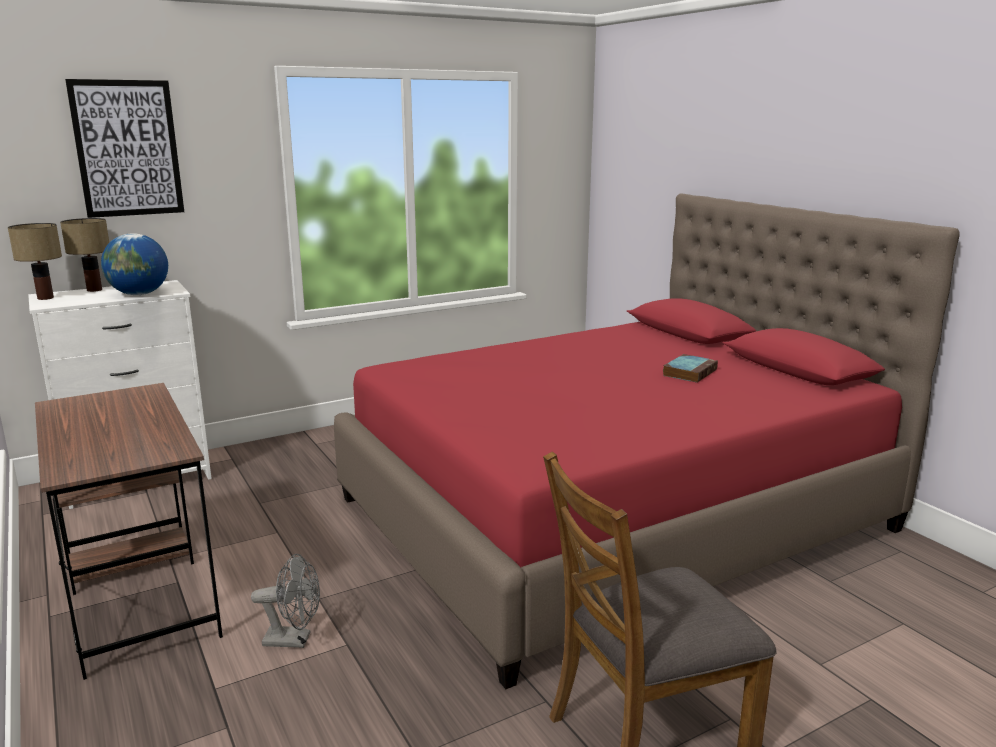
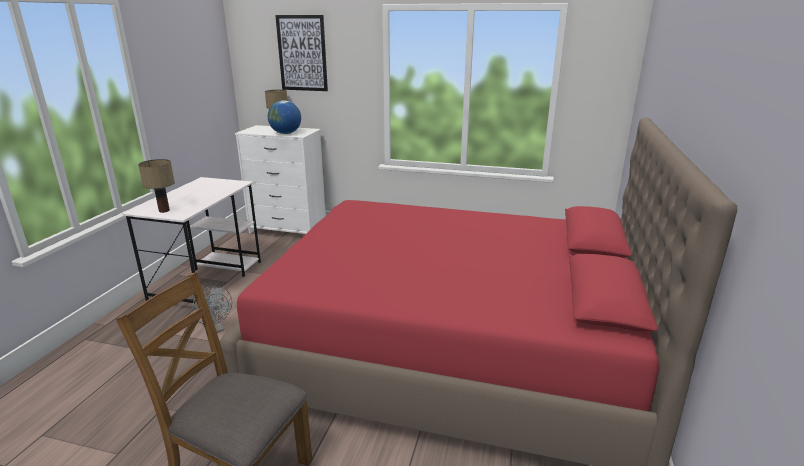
camera: 45 degrees right, 5 degrees up
(46, 298) = (255, 128): table lamp -> table lamp (165, 210)
(139, 595) = (208, 281): brown desk -> white desk
(689, 372) = (507, 268): book -> none

